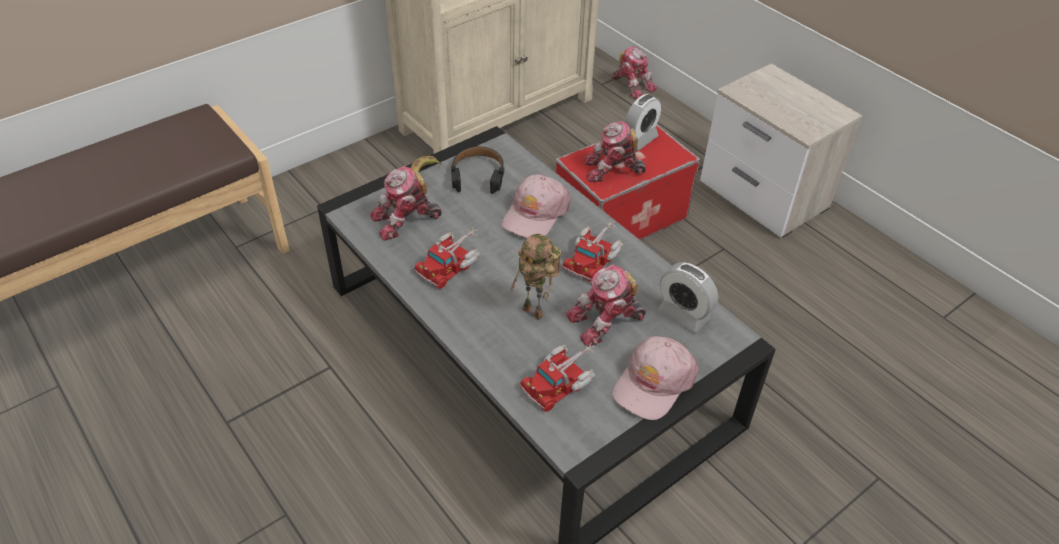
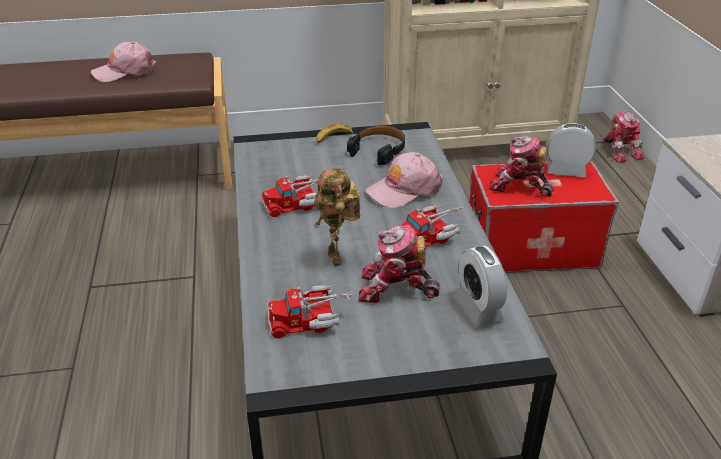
camera: 30 degrees right, 10 degrees down
(405, 221) = (290, 164): toy robot -> none
(639, 139) = (566, 171): alarm clock -> alarm clock turned 150 degrees counterclockwise
(653, 383) = (398, 354): pink cap -> pink cap (125, 71)

